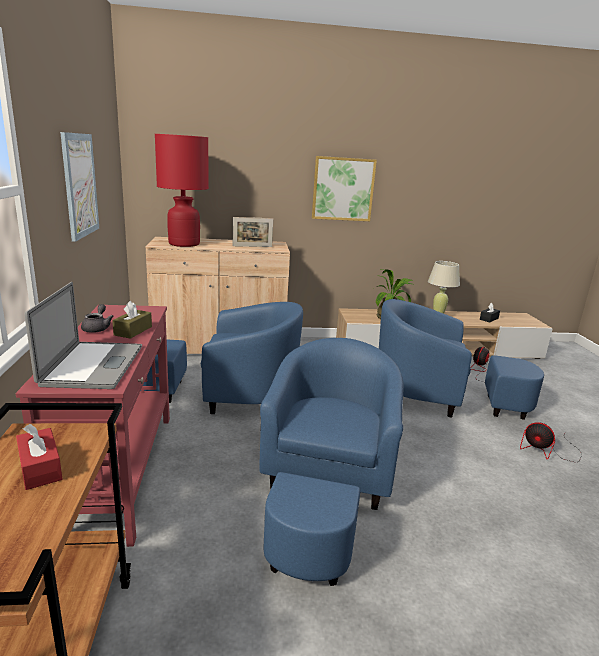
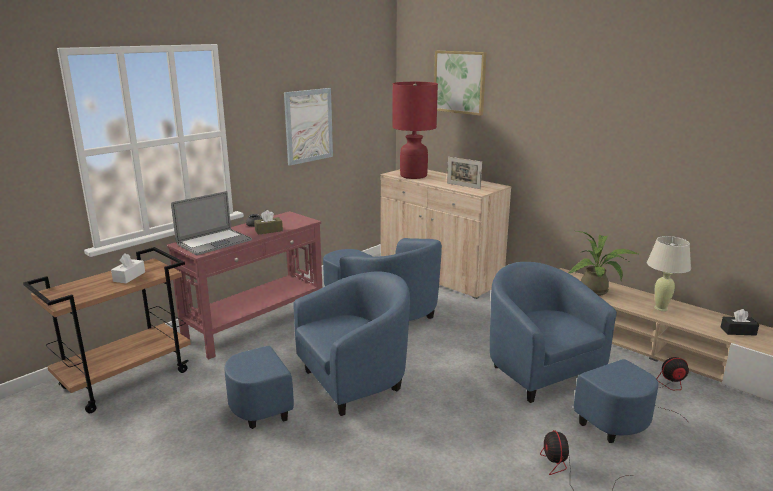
camera: 50 degrees right, 0 degrees up
(40, 468) = (129, 277): red tissue box -> white tissue box
(343, 189) = (572, 137): picture -> picture (460, 82)

